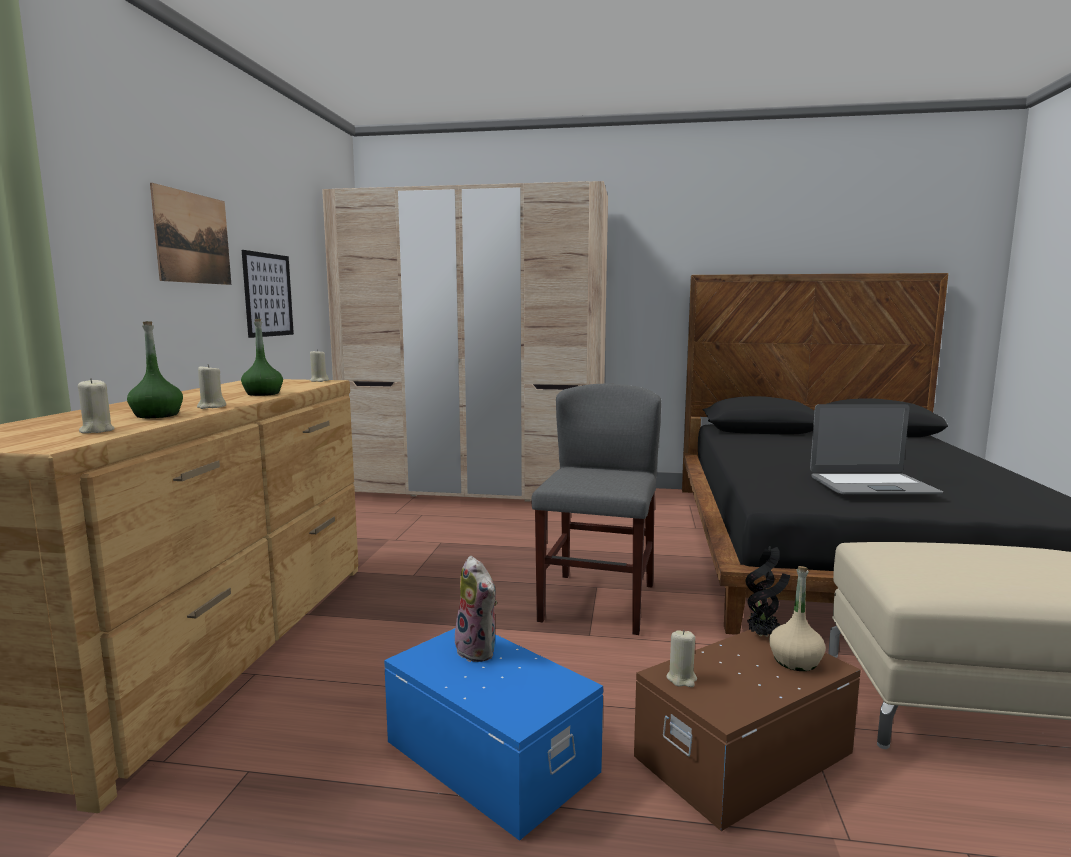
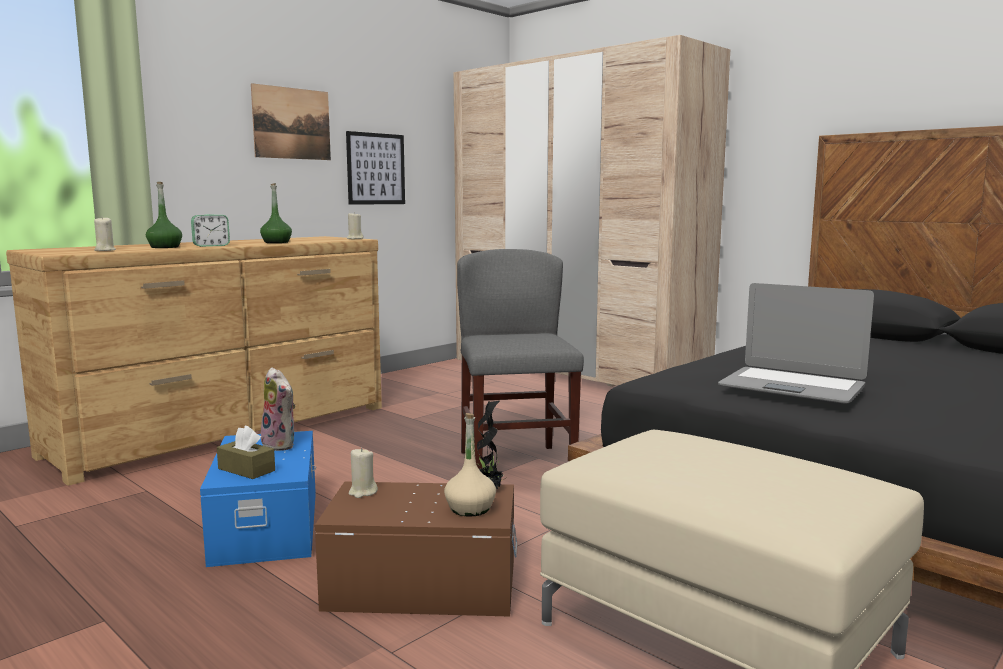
camera: 35 degrees right, 0 degrees up
(211, 407) = (211, 246): beige candle -> alarm clock
(479, 650) = (281, 445): plush toy -> plush toy turned 45 degrees counterclockwise
(514, 696) = (246, 469): none -> brown tissue box
(597, 602) = (515, 468): grey chair -> grey chair turned 60 degrees counterclockwise

